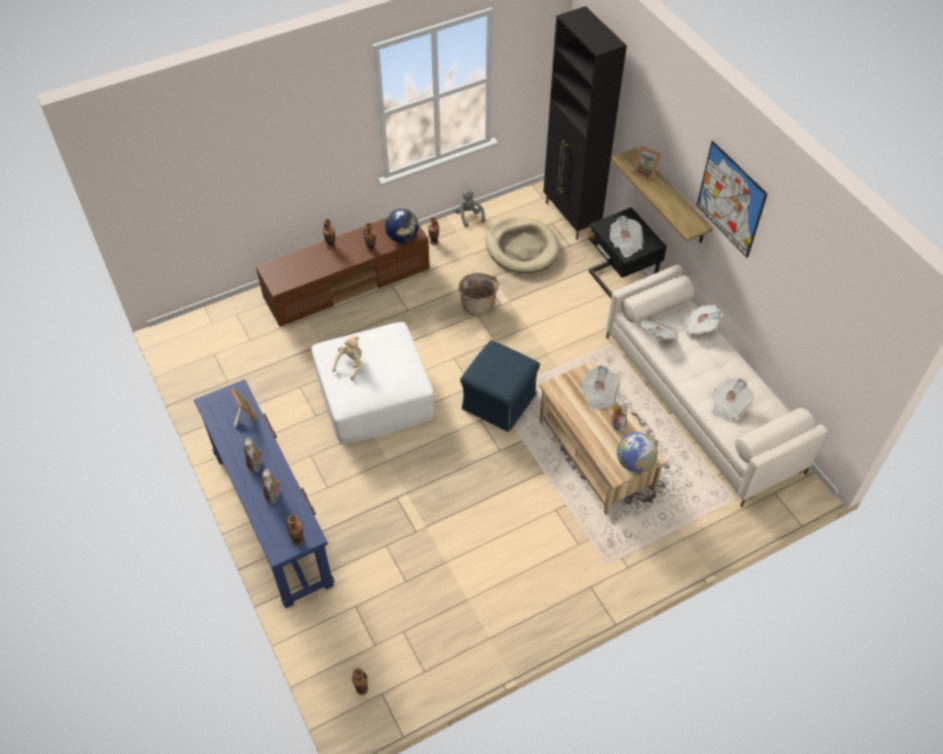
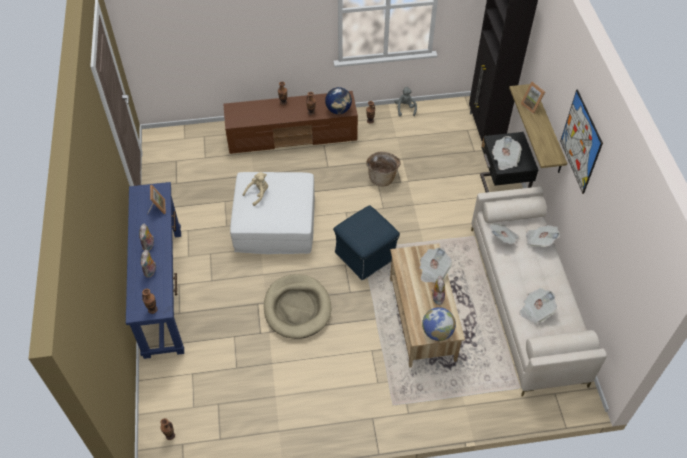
camera: 20 degrees right, 0 degrees up
(522, 248) = (435, 143): beige dog bed -> beige dog bed (297, 308)

